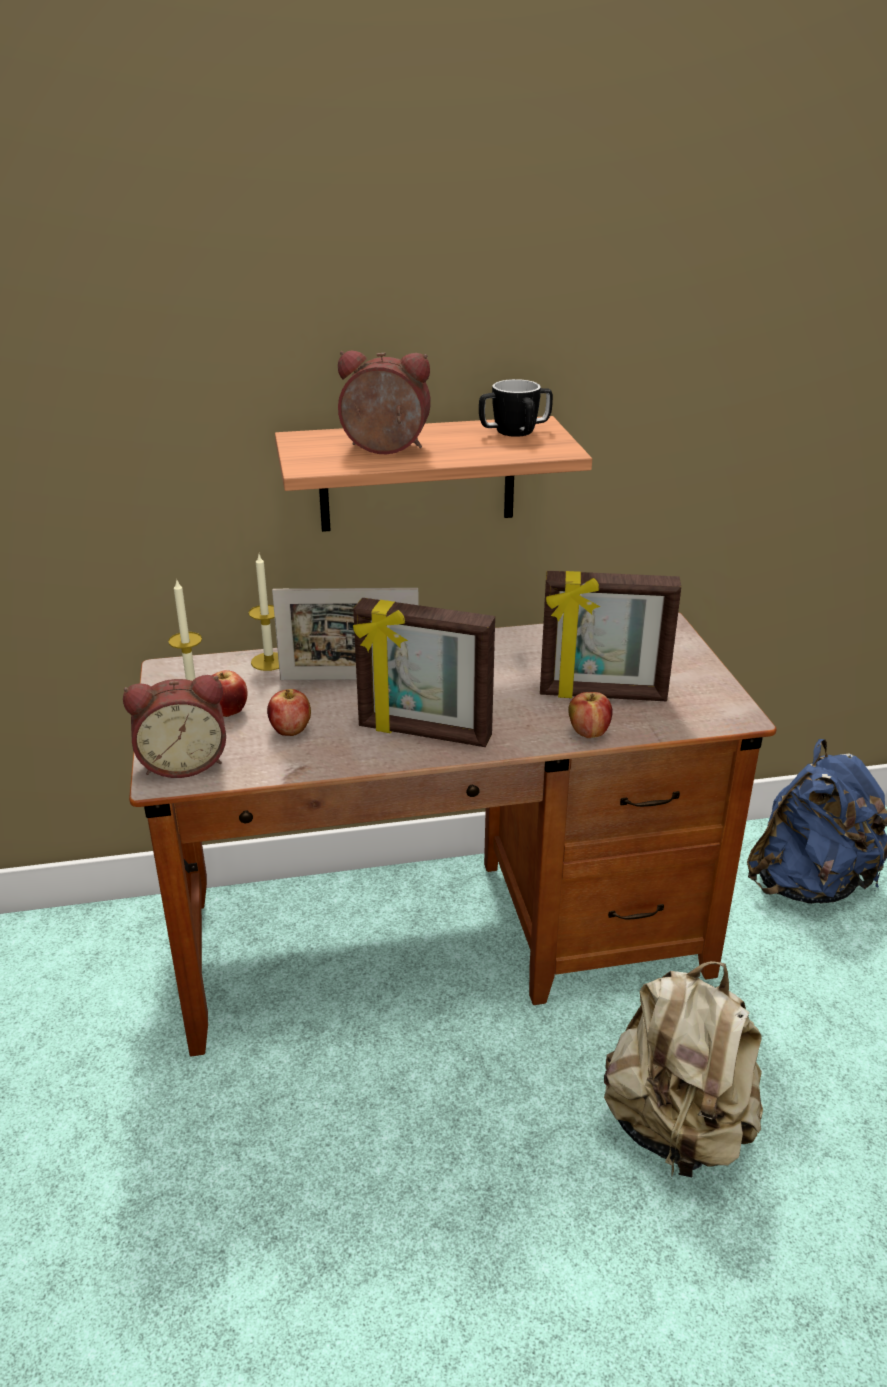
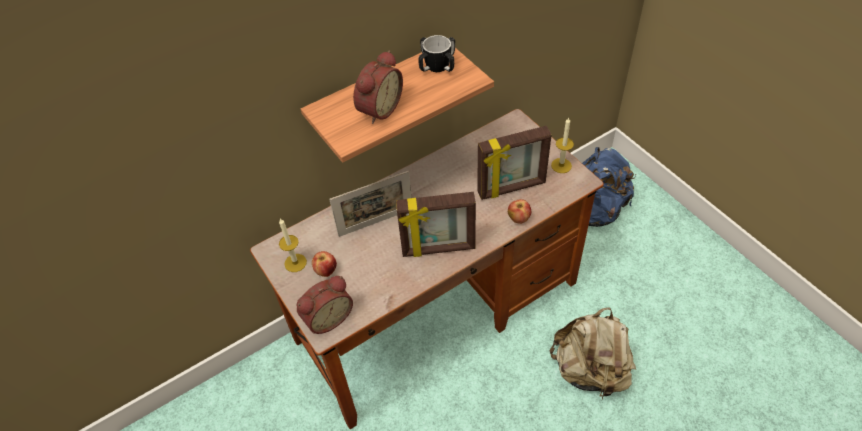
camera: 20 degrees left, 20 degrees up
(269, 661) = (323, 224): candle -> candle (561, 165)
(290, 731) = (369, 273): apple -> none
(385, 450) = (378, 109): alarm clock -> alarm clock turned 135 degrees clockwise

